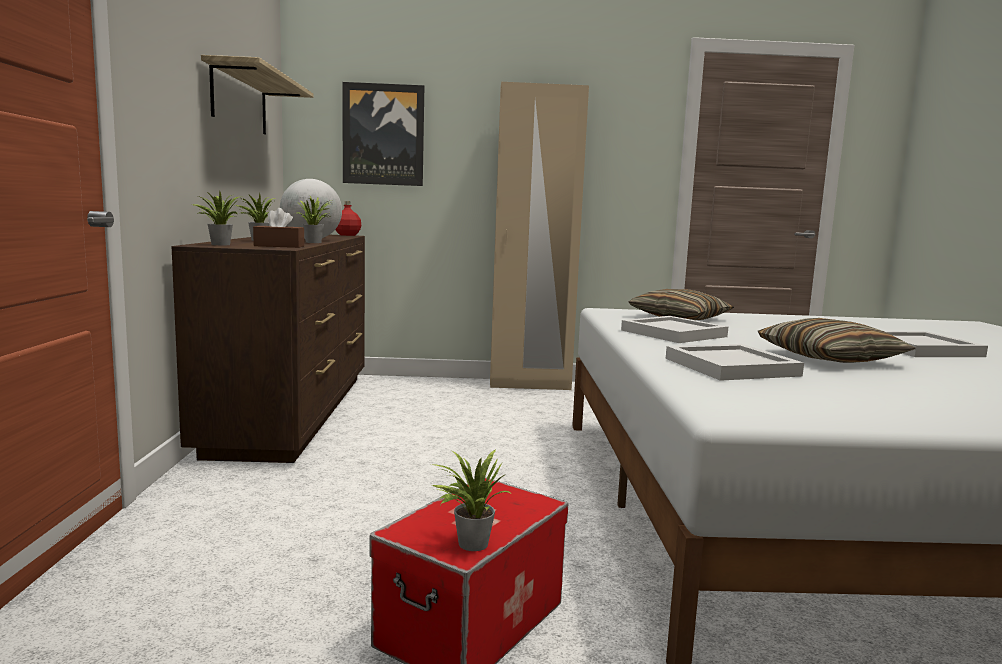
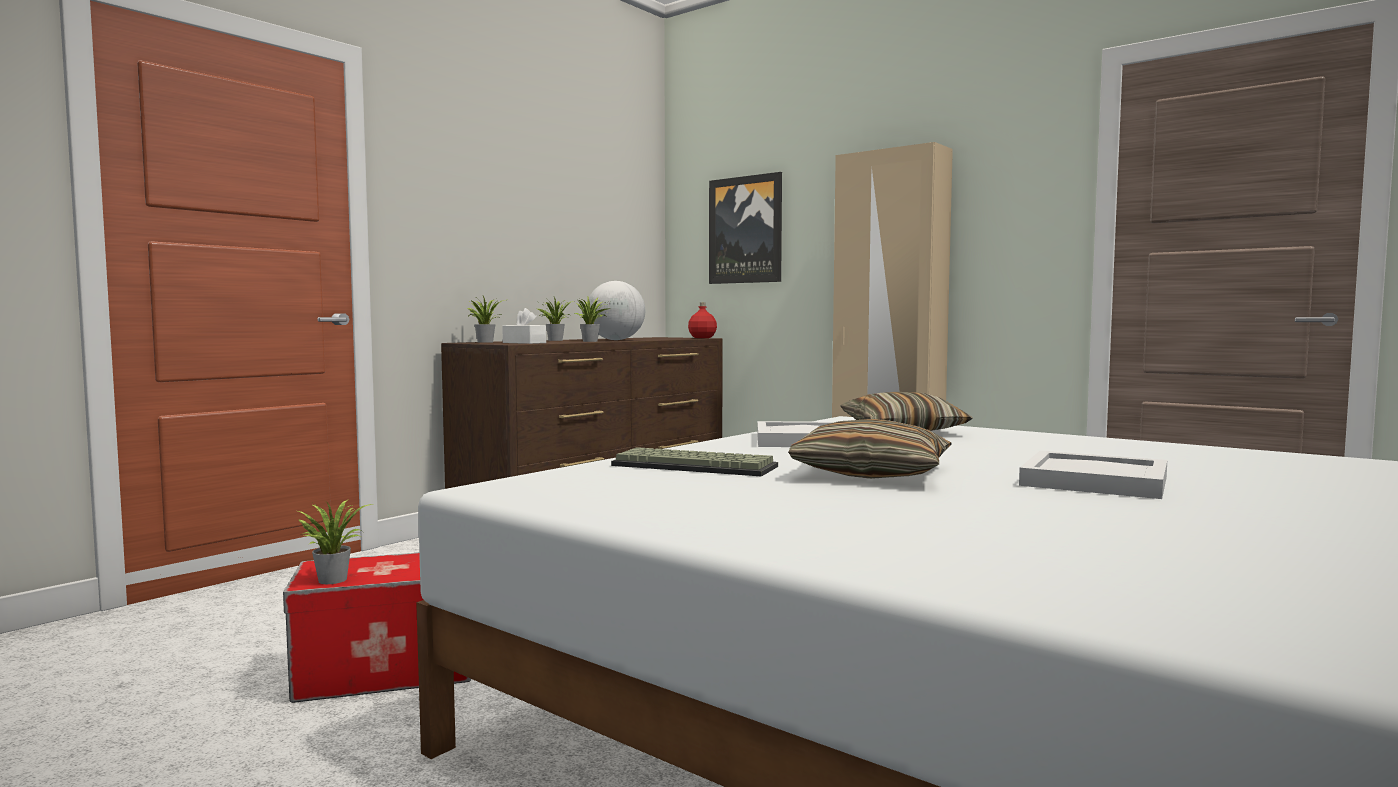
camera: 40 degrees right, 5 degrees down
(239, 101) = (573, 214): shelf -> none
(279, 246) = (524, 343): brown tissue box -> white tissue box
(731, 366) = (697, 466): white tray -> keyboard

